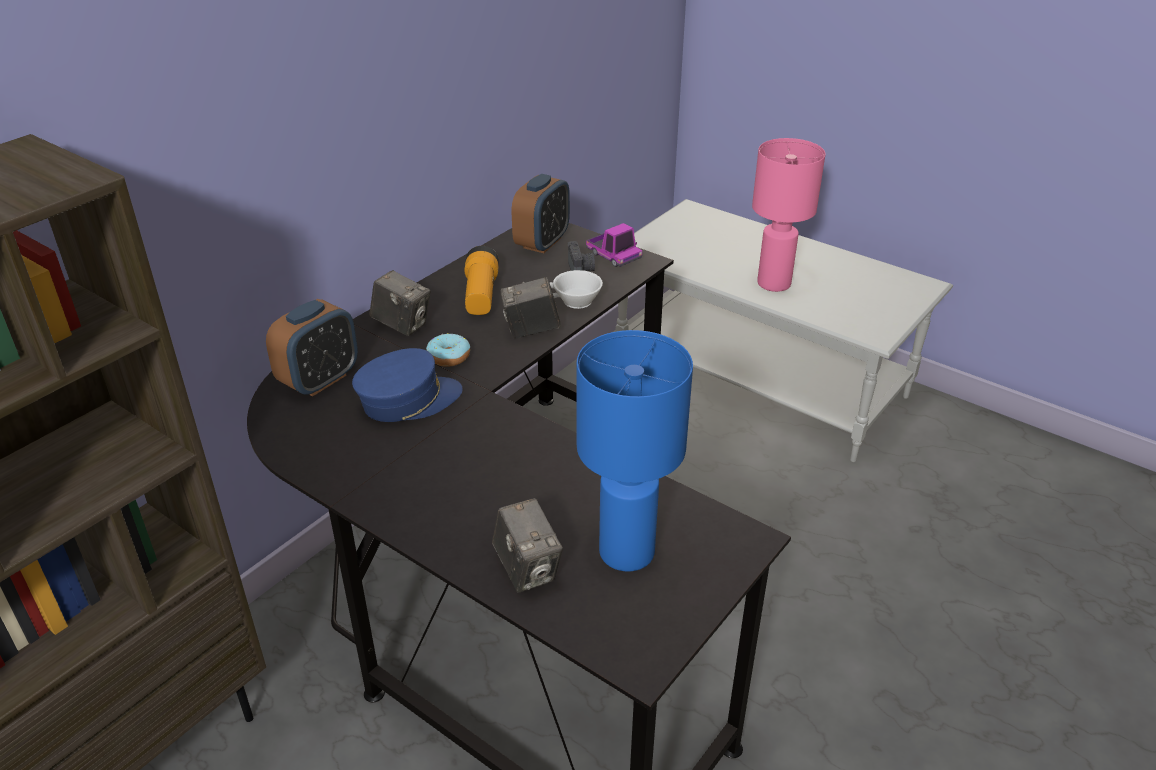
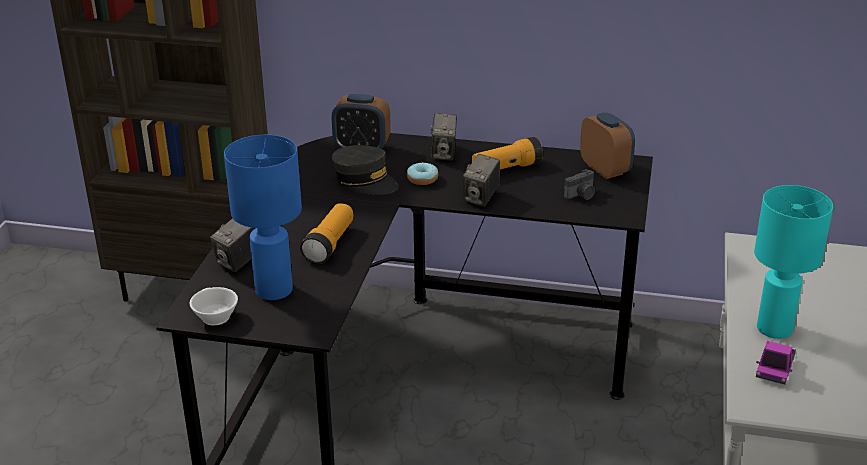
camera: 65 degrees right, 5 degrees down
(408, 400) = (365, 180): blue cap -> grey cap
(531, 330) = (481, 198): camera -> camera turned 120 degrees counterclockwise
(542, 243) = (605, 170): alarm clock -> alarm clock turned 120 degrees counterclockwise
(545, 472) = (329, 244): none -> flashlight
(576, 302) = (535, 204): white cup -> white cup (213, 317)
(613, 256) = (619, 202): toy truck -> toy truck (774, 369)
(774, 284) = (774, 329): pink table lamp -> turquoise table lamp

